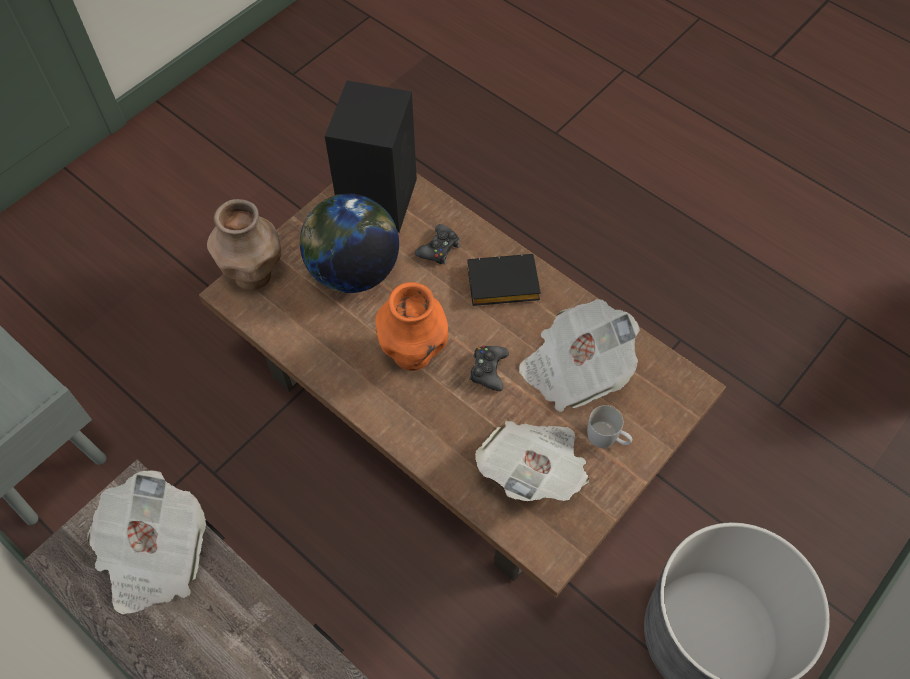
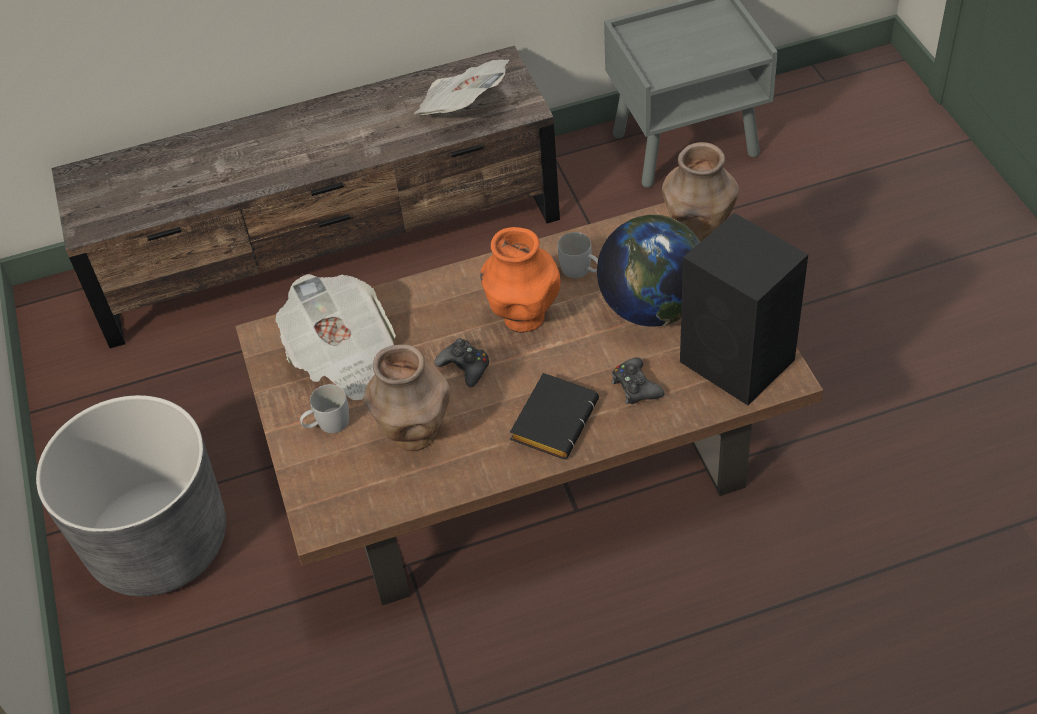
camera: 125 degrees right, 10 degrees down
(338, 338) = (581, 271): none -> white mug
(574, 369) = (414, 435): newspaper -> brown vase

